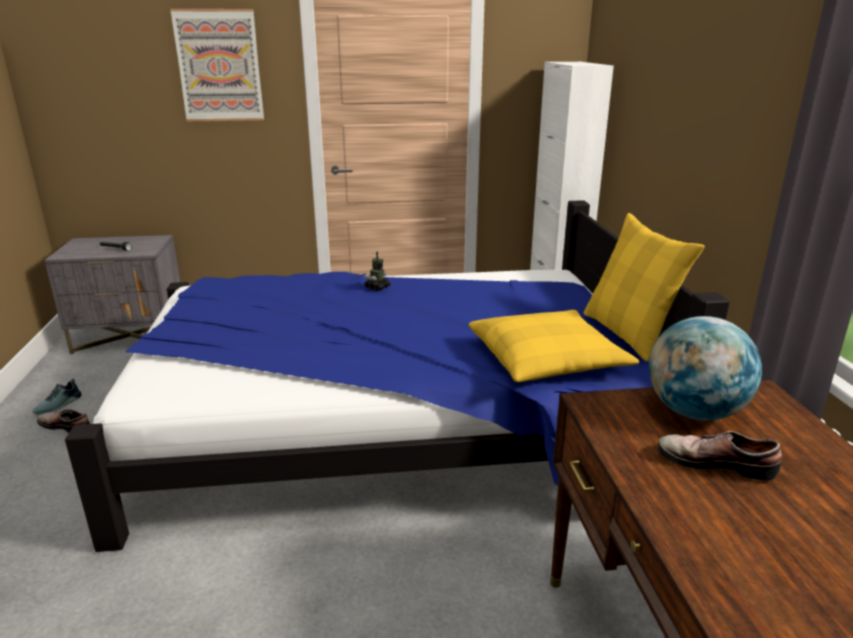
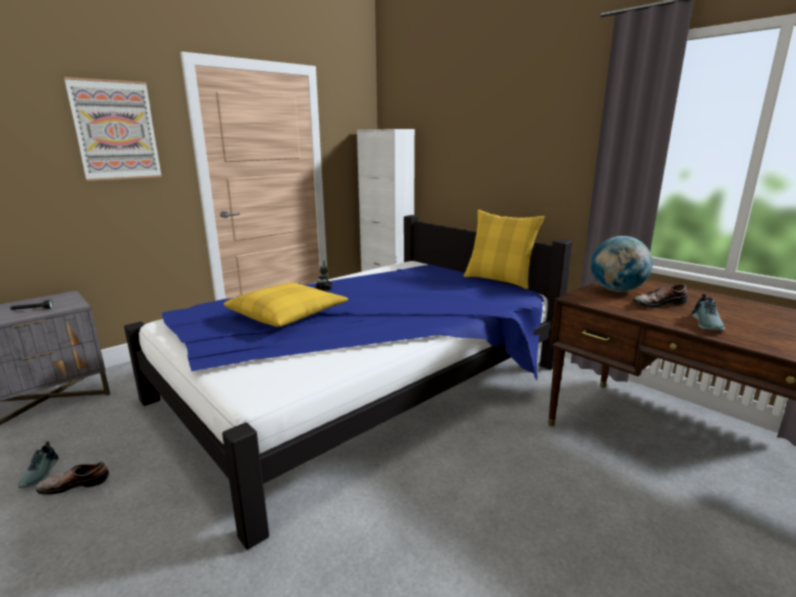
camera: 35 degrees left, 5 degrees down
(547, 359) = (483, 299): yellow pillow -> yellow pillow (287, 314)
(726, 535) = (707, 324): none -> shoe

